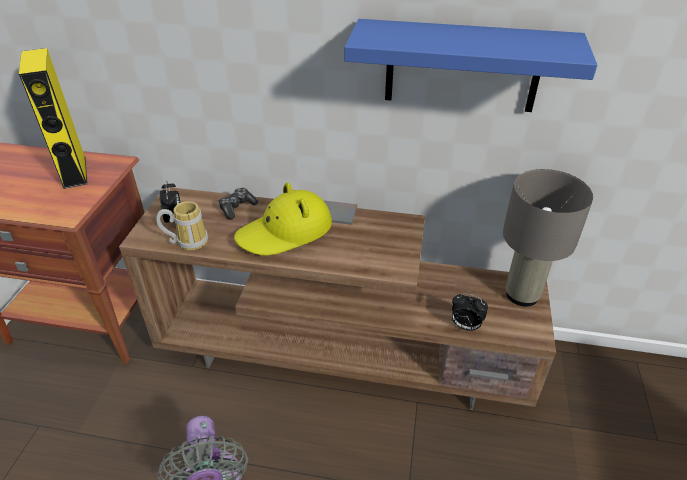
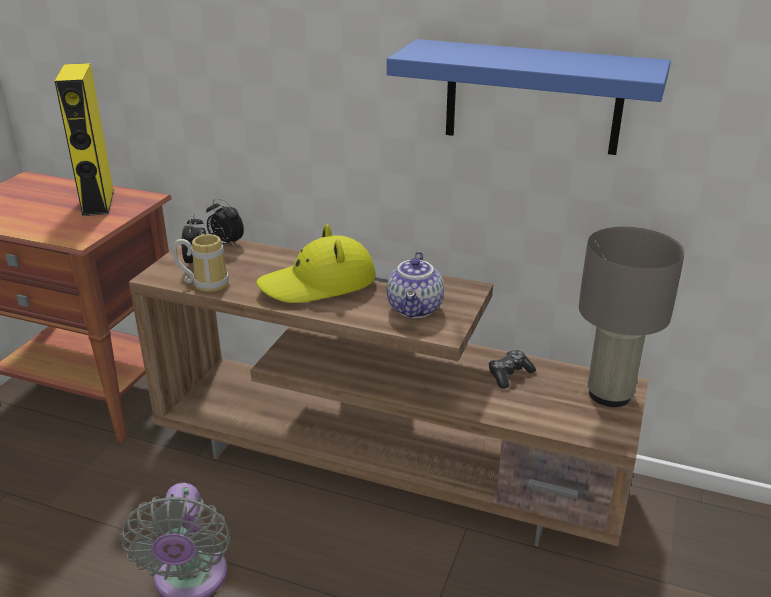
camera: 10 degrees right, 10 degrees down
(237, 208) = (271, 258): game controller -> game controller (509, 374)
(371, 248) = (416, 309): none -> teapot
(465, 326) = (525, 418): alarm clock -> alarm clock (226, 244)

